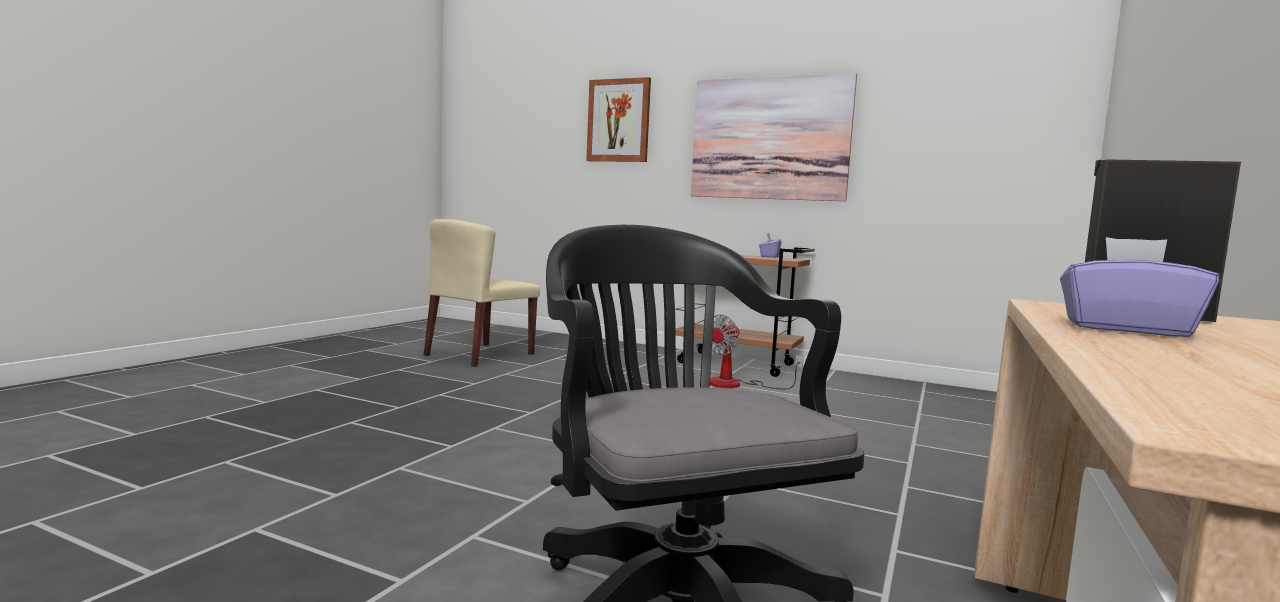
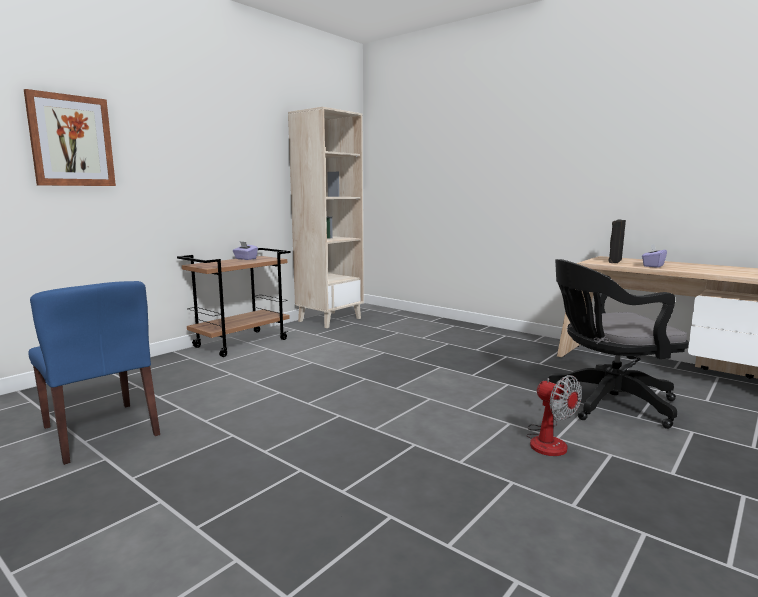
camera: 75 degrees left, 5 degrees up
(479, 354) = (101, 431): beige chair -> blue chair
(736, 384) = (298, 351): fan -> fan (547, 440)
(769, 138) = (220, 167): picture -> none
(910, 388) = (330, 319): none -> beige bookcase

